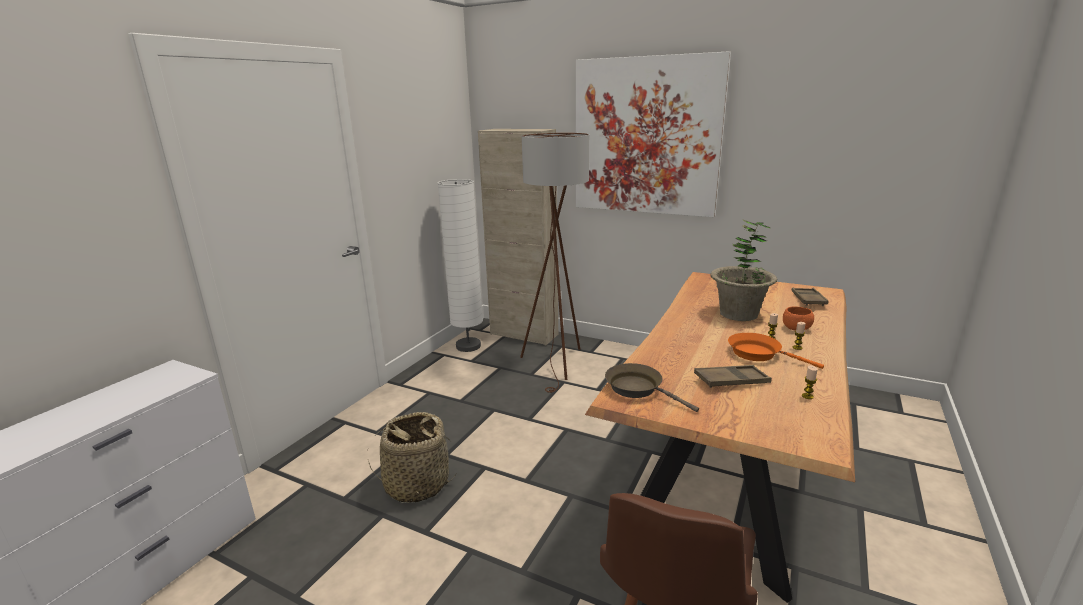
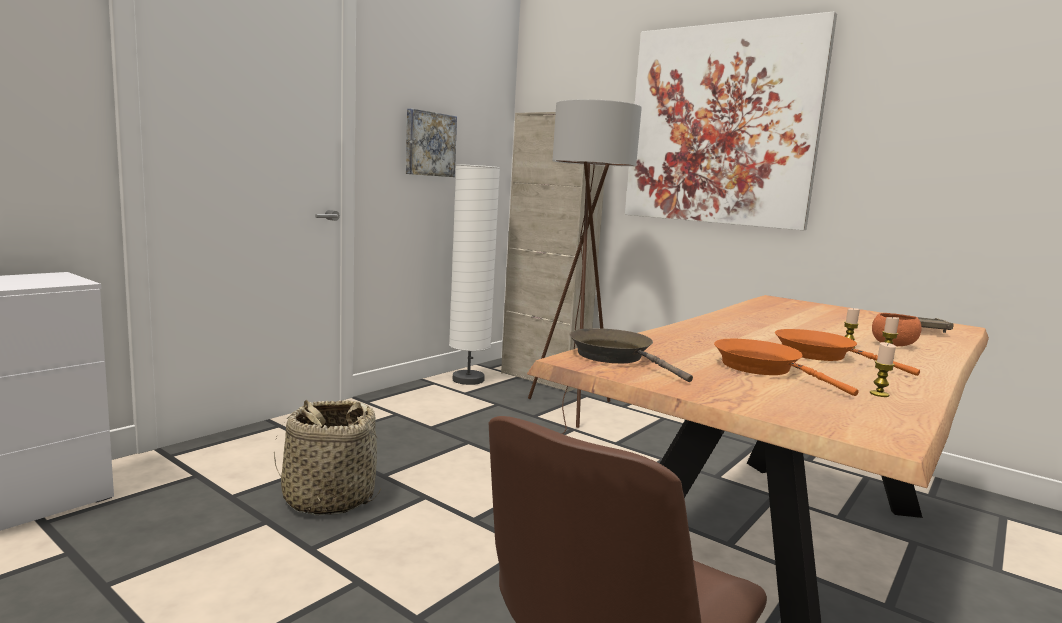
camera: 10 degrees right, 10 degrees down
(413, 169) = (429, 144): none -> picture
(731, 381) = (763, 368): brown tray -> orange frying pan
(738, 314) = (810, 326): potted plant -> none

